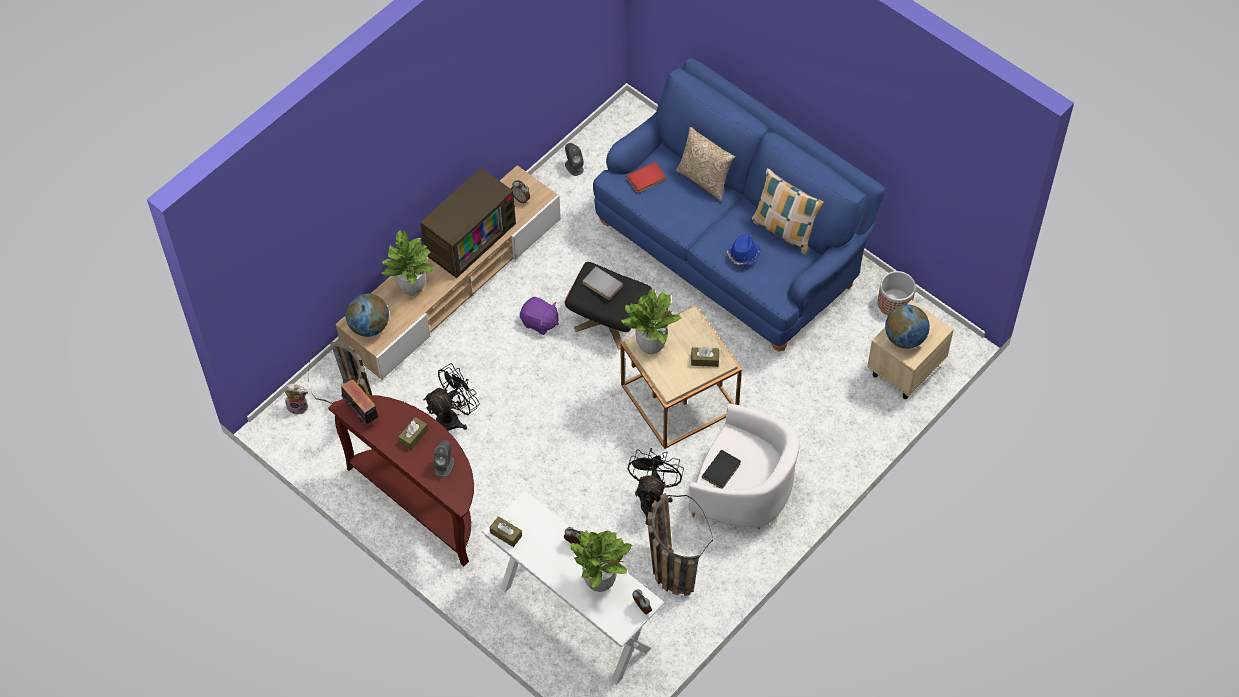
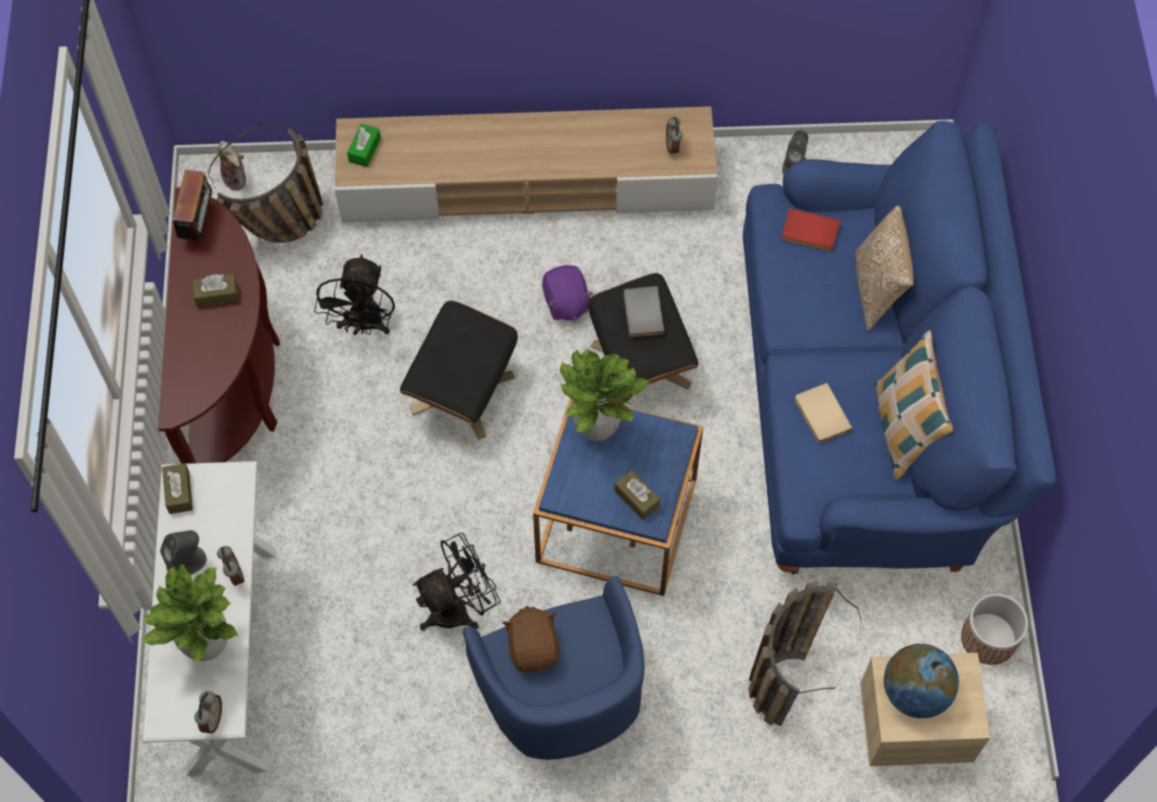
camera: 45 degrees right, 5 degrees up
(369, 326) = (364, 150): globe -> green tissue box
(412, 287) = (453, 146): potted plant -> none
(444, 465) = (208, 356): grey speaker -> grey speaker (187, 562)
(453, 418) = (364, 326): black fan -> black fan turned 90 degrees clockwise
(469, 236) = (572, 141): television -> none
(539, 406) = (462, 392): none -> black ottoman
(669, 563) = (393, 696): basket -> basket (787, 669)
(679, 397) = (617, 520): beige side table -> blue side table
(722, 471) = (533, 647): black book -> brown plush toy
(743, 254) = (820, 415): blue hat -> beige book
(743, 492) = (563, 694): white armchair -> blue armchair

